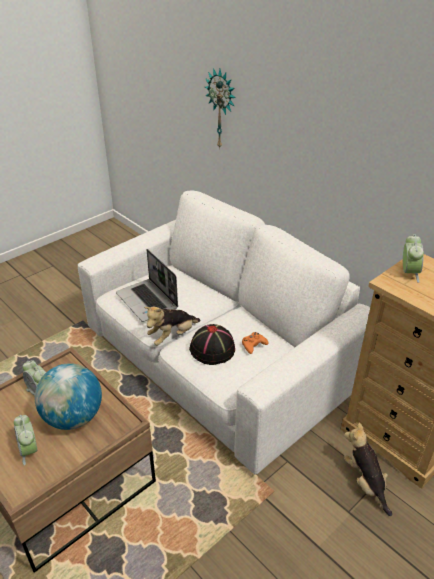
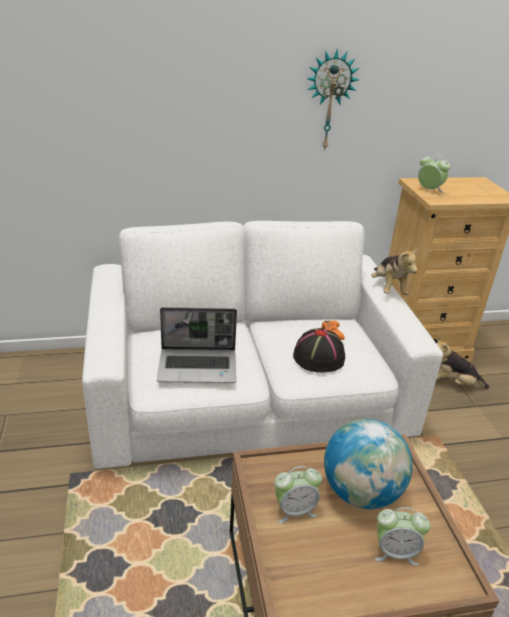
camera: 60 degrees left, 5 degrees down
(172, 336) = (262, 378): plush toy -> plush toy (388, 288)
(222, 109) = (134, 115): wall clock -> wall clock (329, 101)

